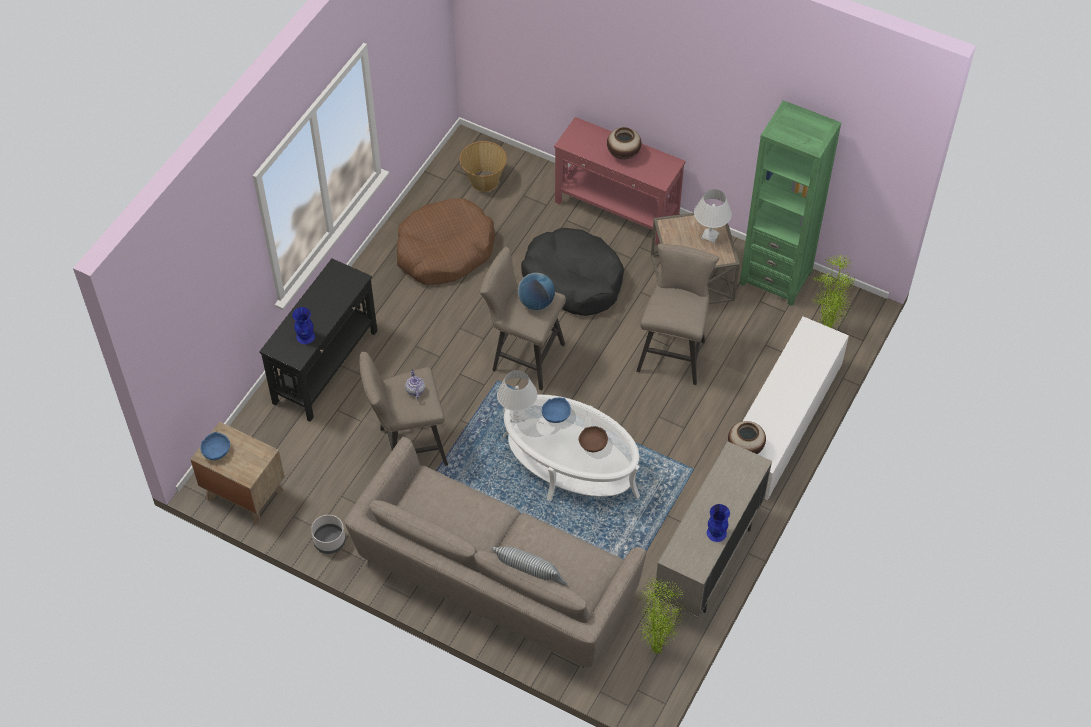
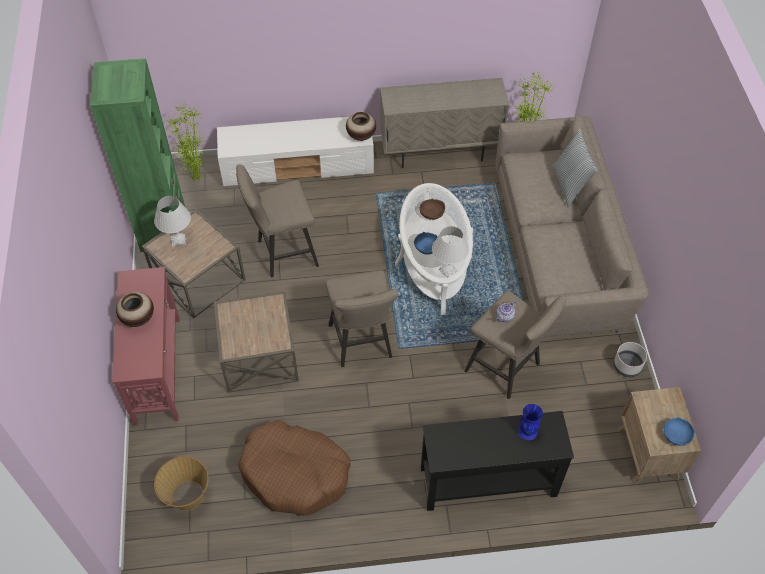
camera: 125 degrees left, 0 degrees up
(536, 302) = (352, 288): globe -> none
(573, 280) = (259, 356): black dog bed -> brown side table
(717, 533) = (460, 88): blue vase -> none

